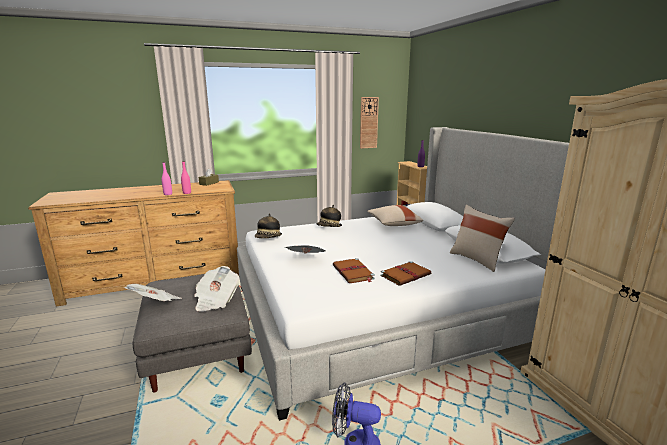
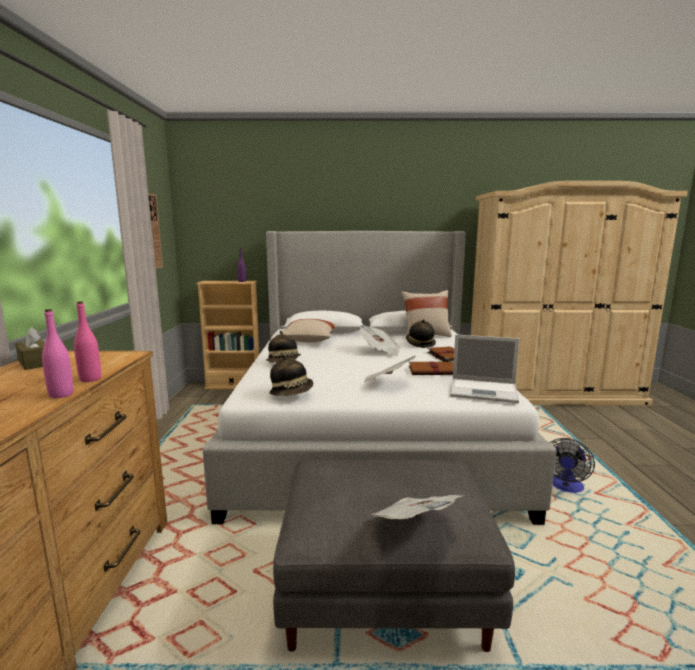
camera: 70 degrees left, 5 degrees down
(216, 300) = (419, 470): newspaper -> newspaper (380, 352)
(311, 295) = (485, 391): none -> laptop
(438, 260) = (420, 344): none -> hat

